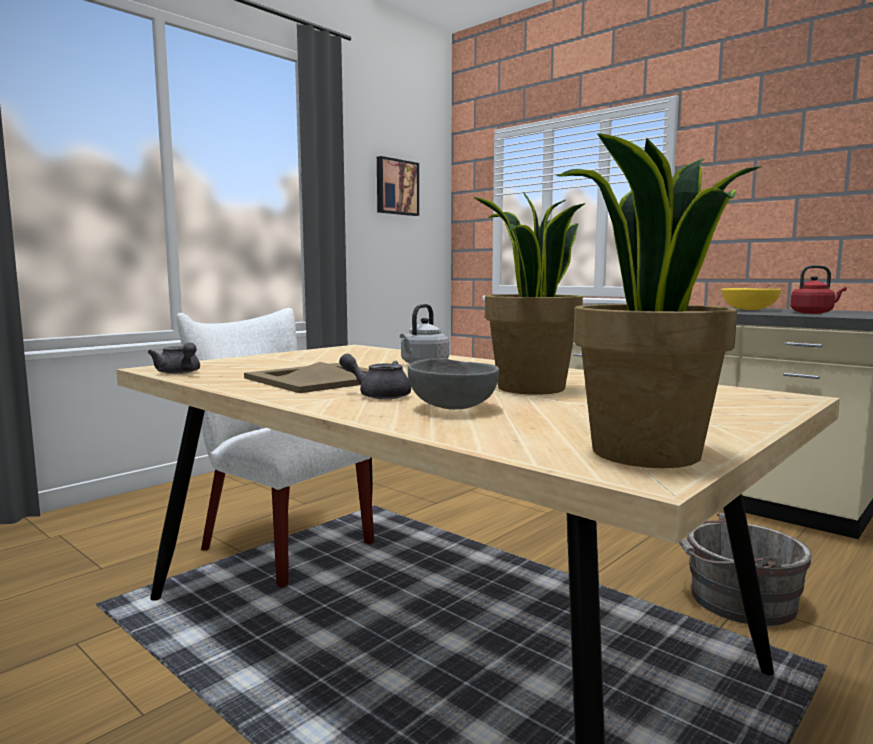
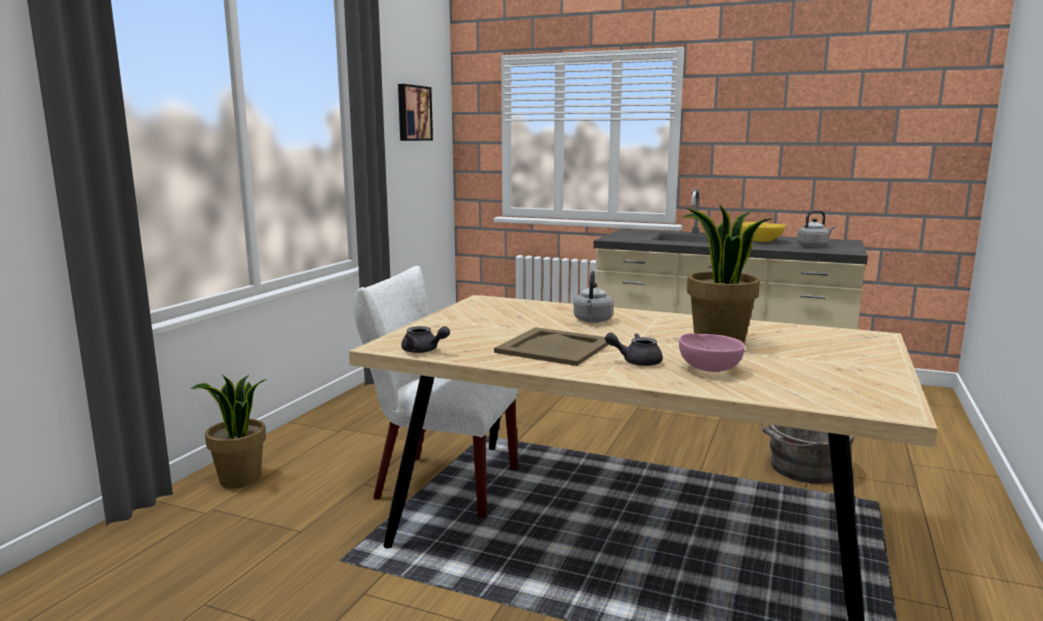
camera: 20 degrees left, 5 degrees up
(453, 407) = (709, 369): grey bowl -> pink bowl
(646, 454) = (876, 396): potted plant -> potted plant (240, 479)
(813, 313) = (813, 246): red kettle -> grey kettle

